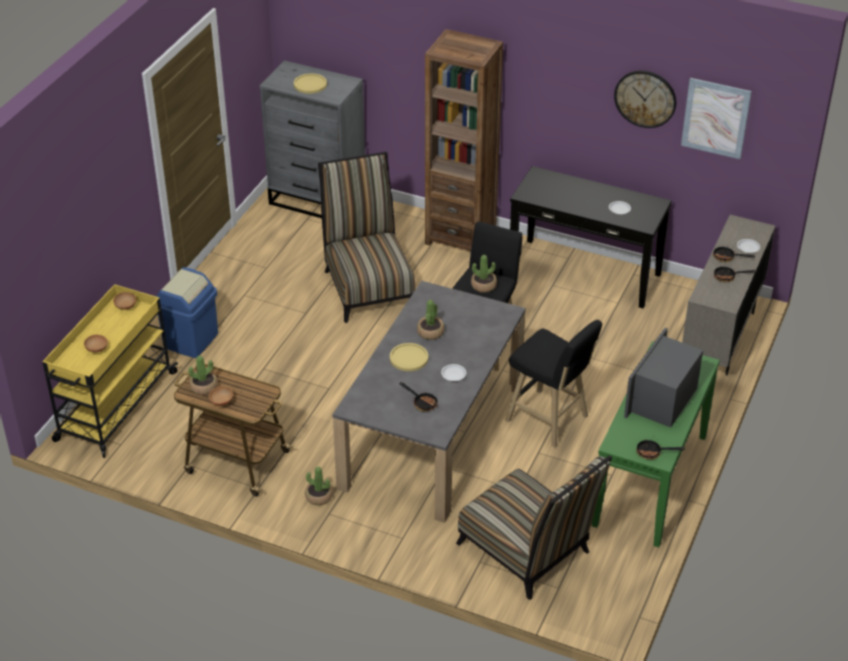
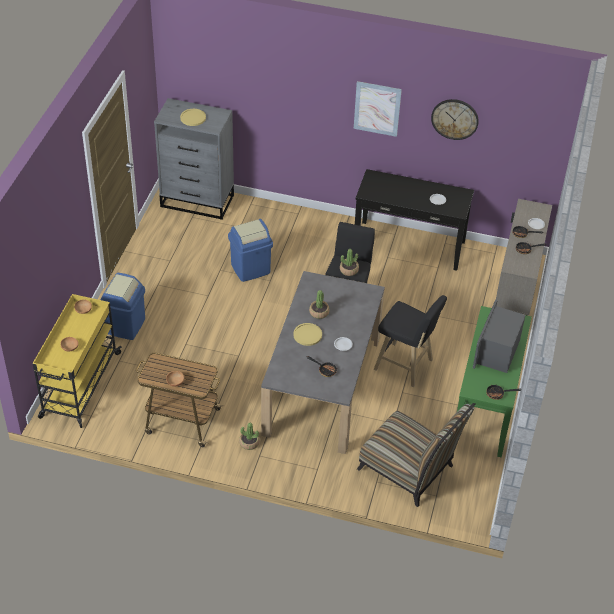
camera: 10 degrees left, 5 degrees up
(204, 387) = (159, 371): potted plant -> none
(368, 285) = (250, 268): chair -> blue trash can
(460, 237) = (312, 223): brown bookcase -> none
(715, 118) = (508, 131): picture -> picture (377, 108)

